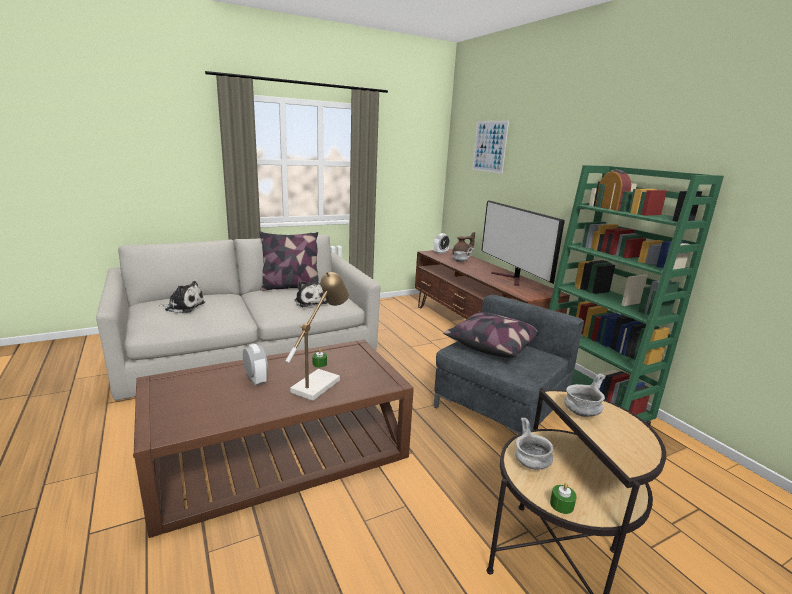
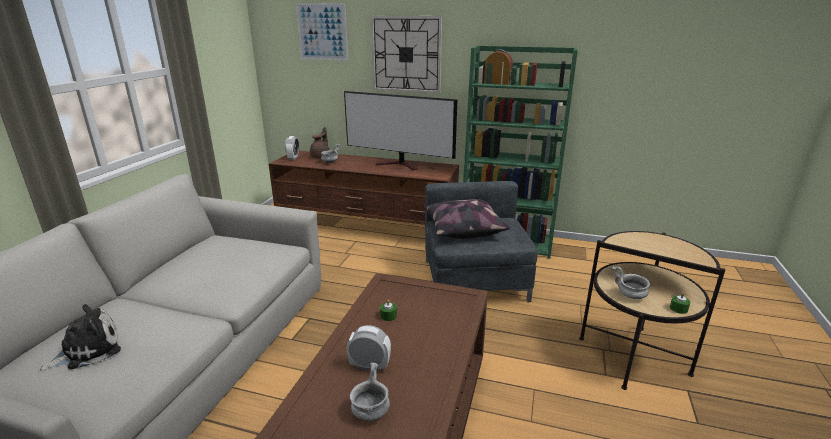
camera: 45 degrees left, 5 degrees up
(290, 287) = (185, 257): pillow -> none
(311, 301) = (245, 262): plush toy -> none
(319, 383) = (425, 331): table lamp -> none
(546, 171) = (406, 54): none -> wall clock
(581, 412) = (639, 244): grey bowl -> grey bowl (370, 411)

